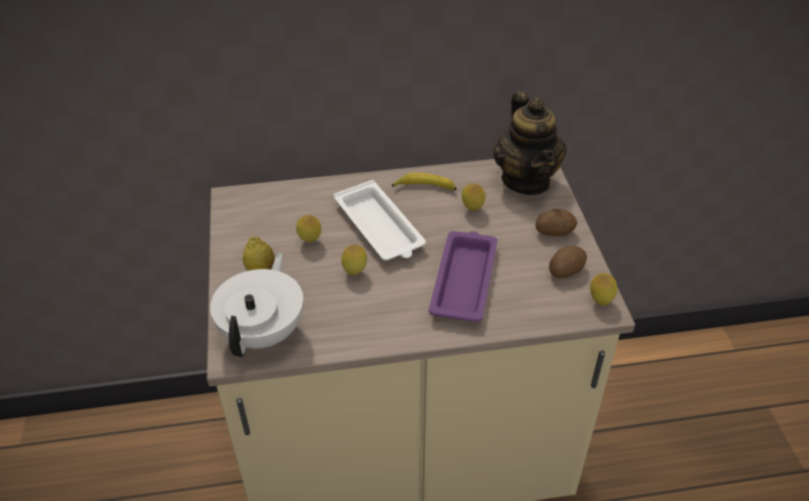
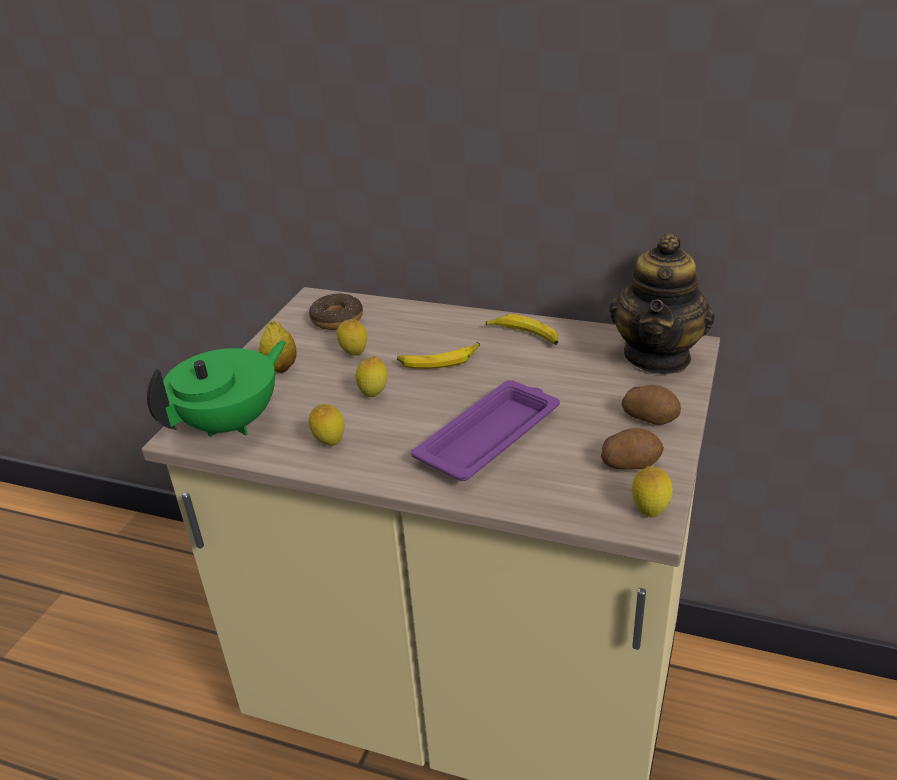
camera: 30 degrees right, 10 degrees down
(264, 332) = (232, 423): white teapot -> green teapot
(268, 212) = (337, 319): none -> donut
(380, 228) = (439, 361): white tray -> banana
(472, 209) = (563, 369): lemon -> lemon (329, 443)

